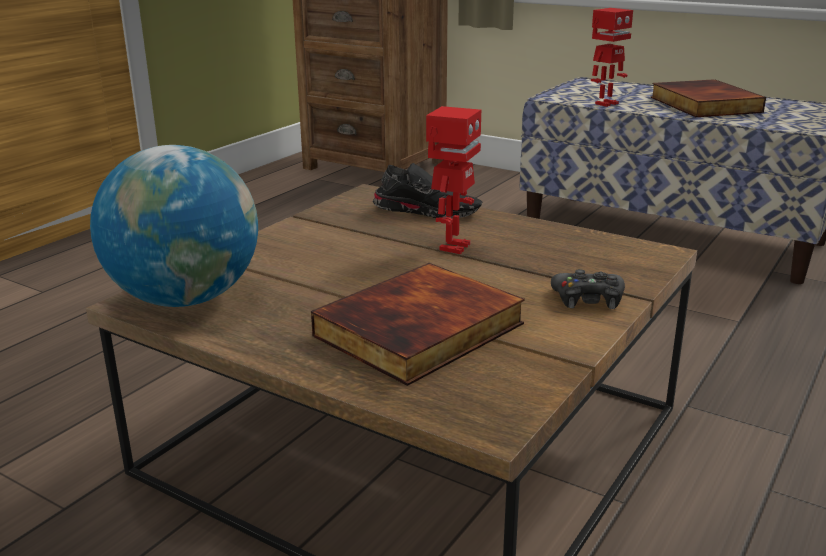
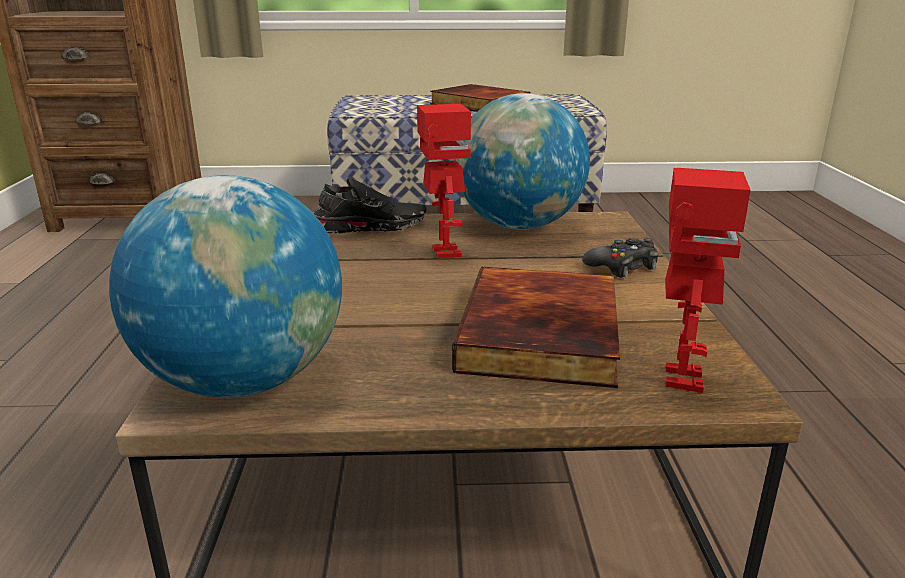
camera: 35 degrees left, 0 degrees up
(557, 239) = (518, 226): none -> globe
(605, 103) = (403, 112): toy robot -> toy robot (680, 378)

